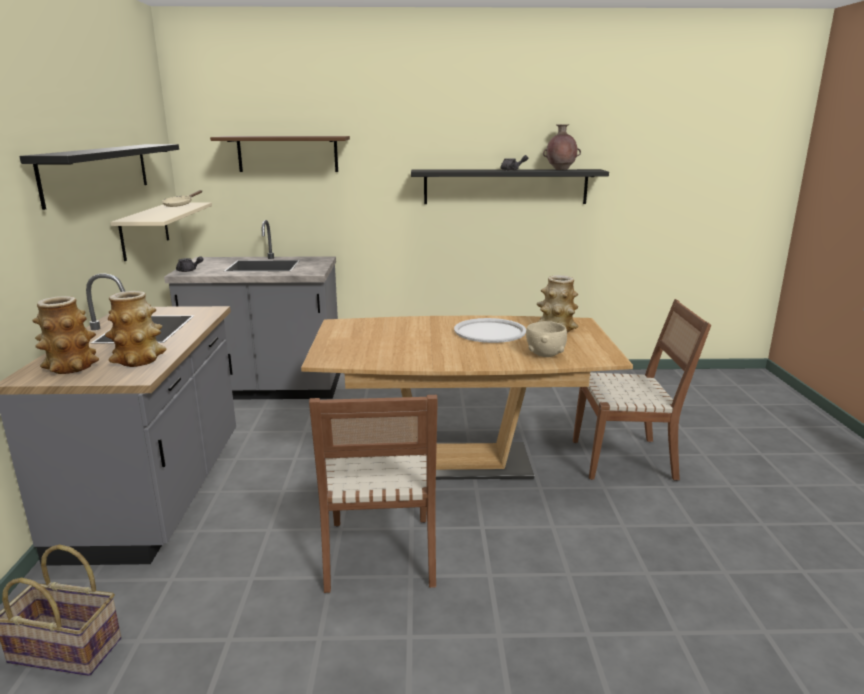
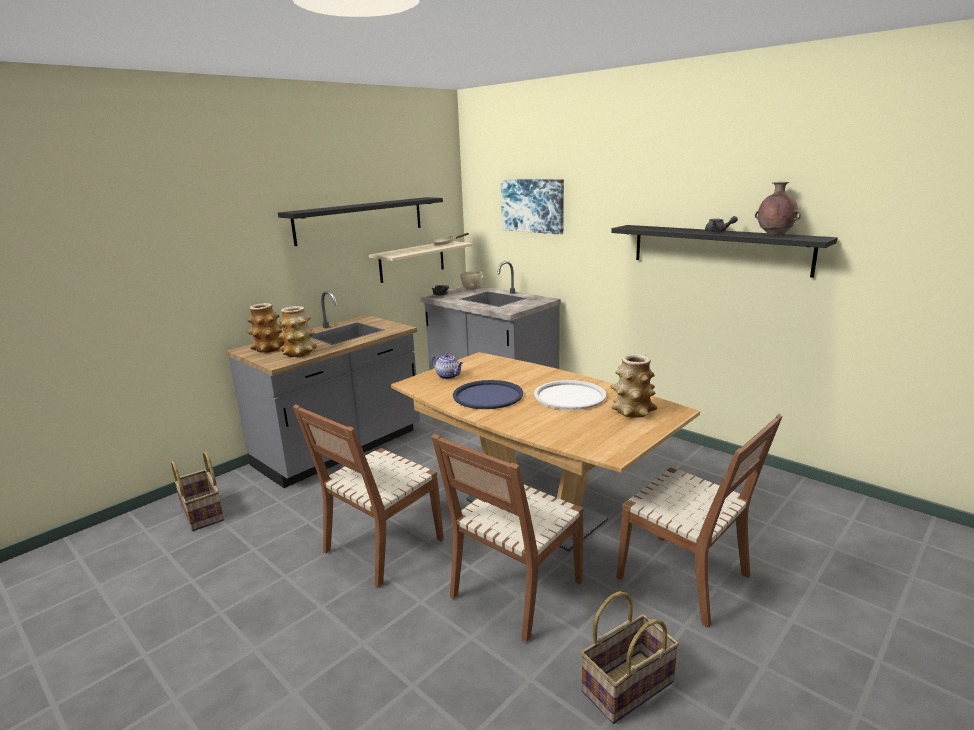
camera: 45 degrees right, 0 degrees up
(287, 154) = (533, 205): brown shelf -> picture
(347, 345) = (448, 376): none -> teapot
(424, 349) = (488, 395): none -> blue tray
(545, 354) = (565, 430): beige bowl -> beige bowl (472, 289)
(545, 527) = (513, 593): none -> chair
(696, 538) = (627, 685): none -> basket

